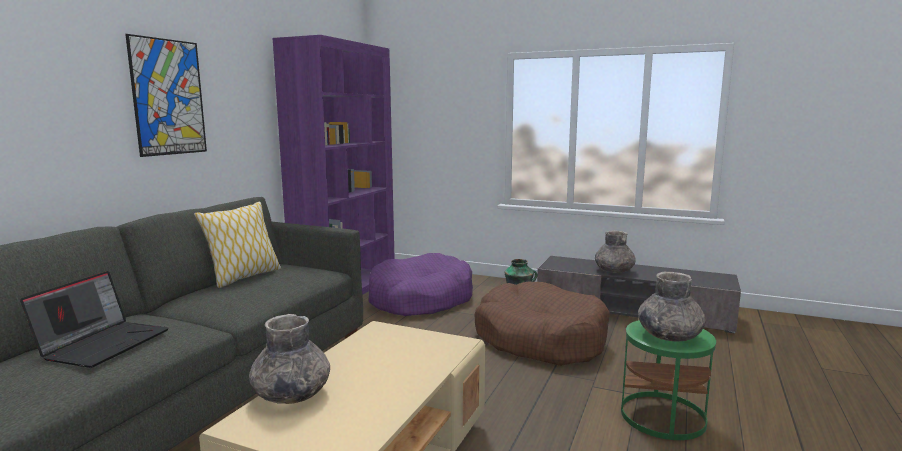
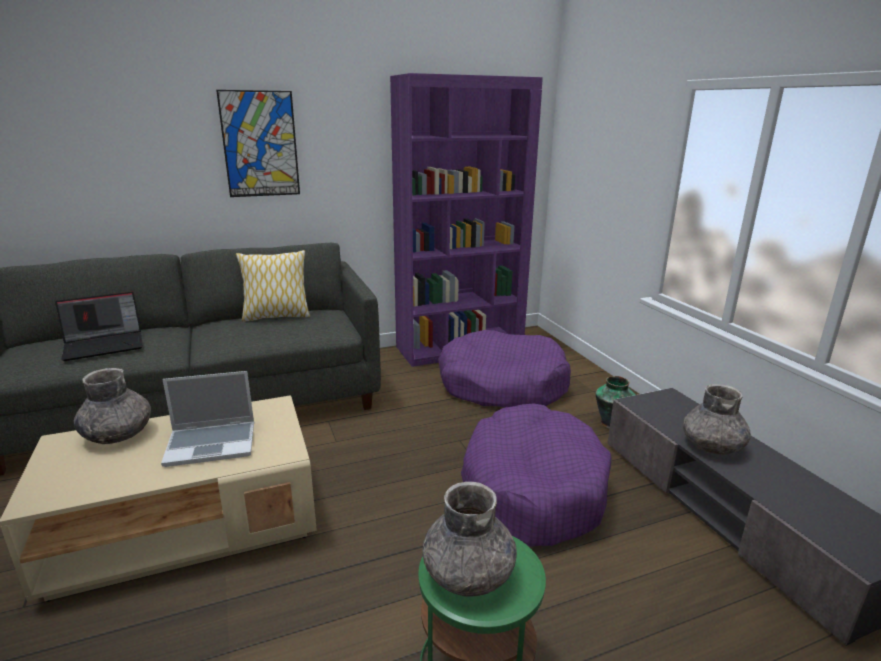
camera: 45 degrees right, 10 degrees up
(394, 362) = (212, 444): none -> laptop
(540, 339) = (532, 488): brown dog bed -> purple dog bed

